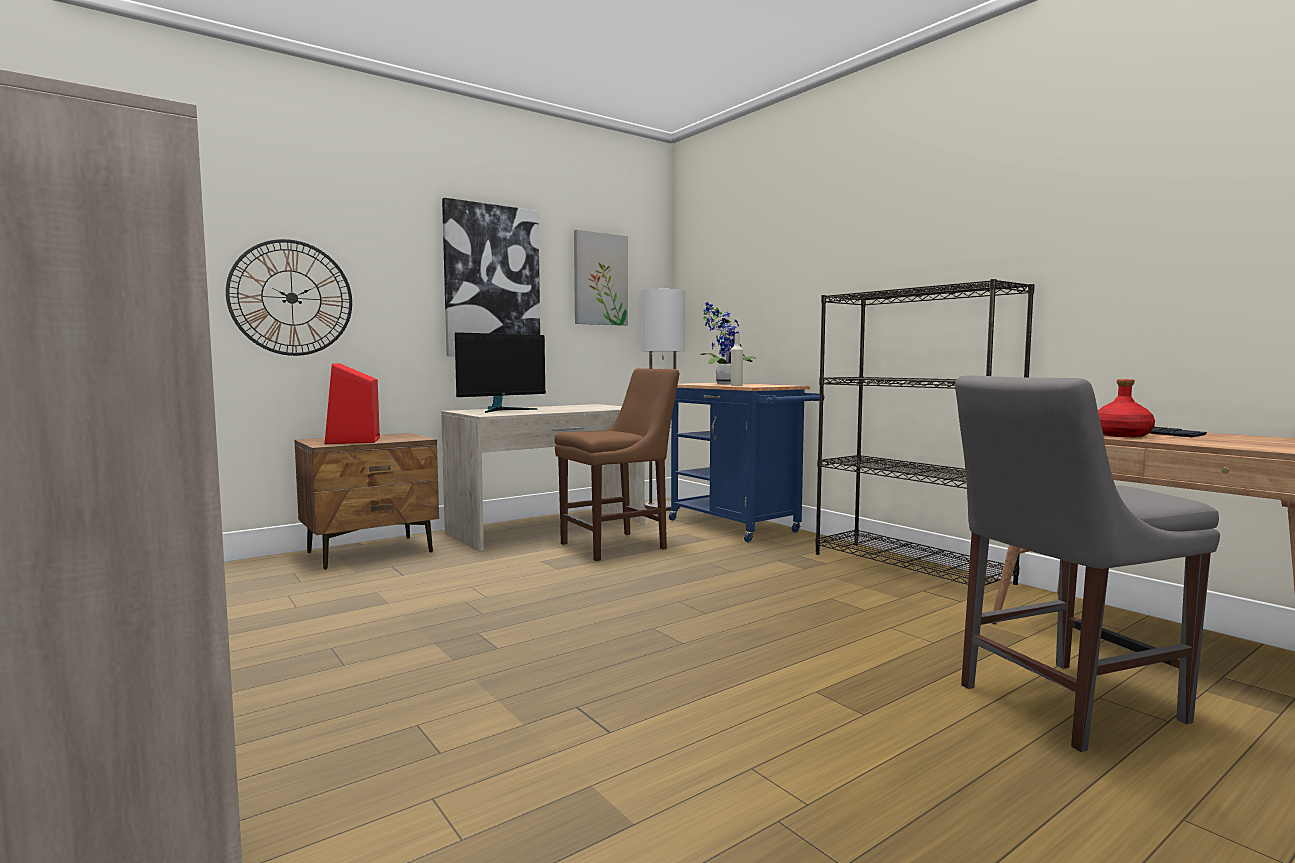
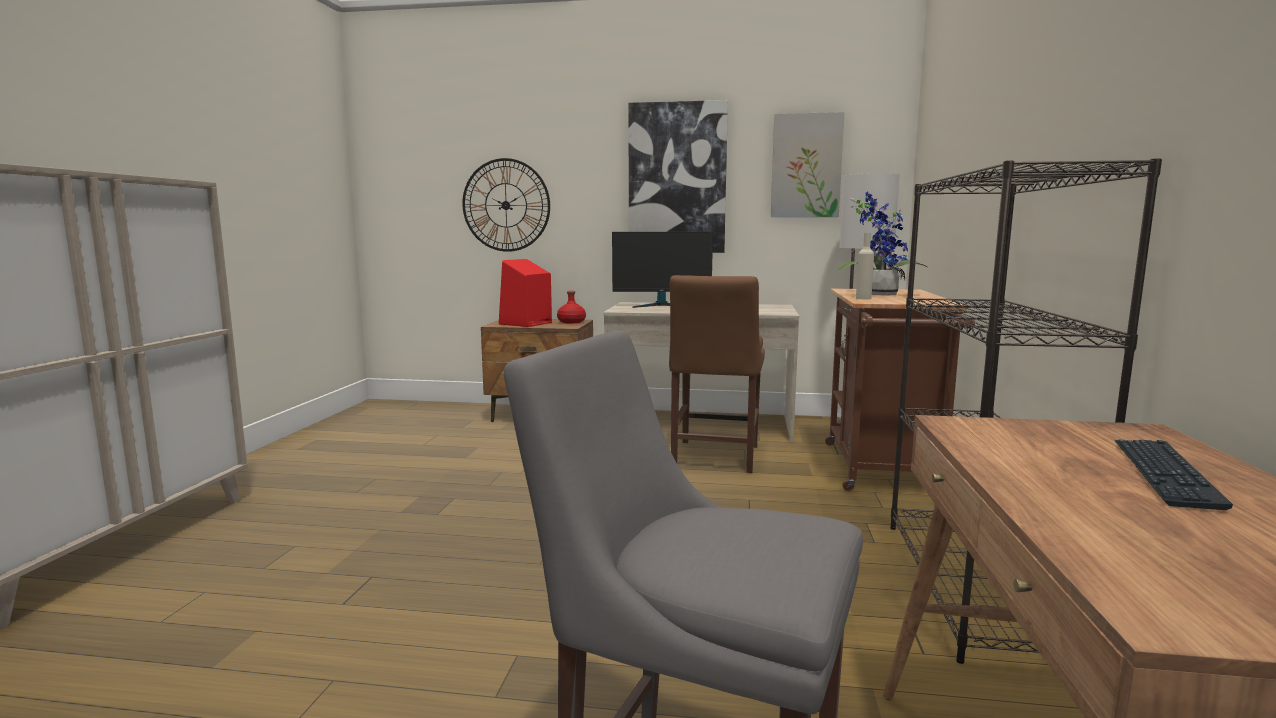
camera: 45 degrees right, 5 degrees up
(618, 545) = (714, 458): brown chair -> brown chair turned 90 degrees clockwise
(739, 527) = (882, 471): blue cart -> brown cart
(1121, 435) = (1040, 466): red bottle -> red bottle (571, 322)

